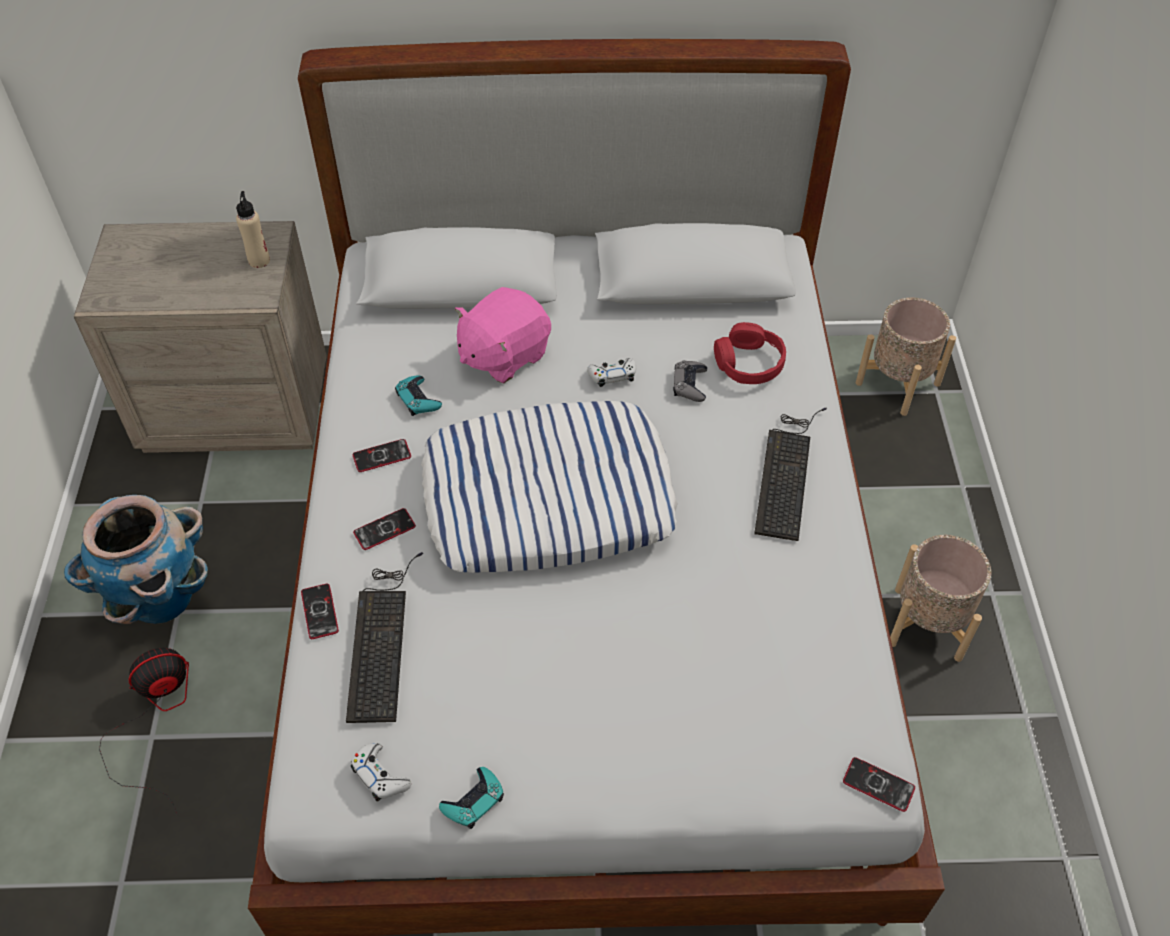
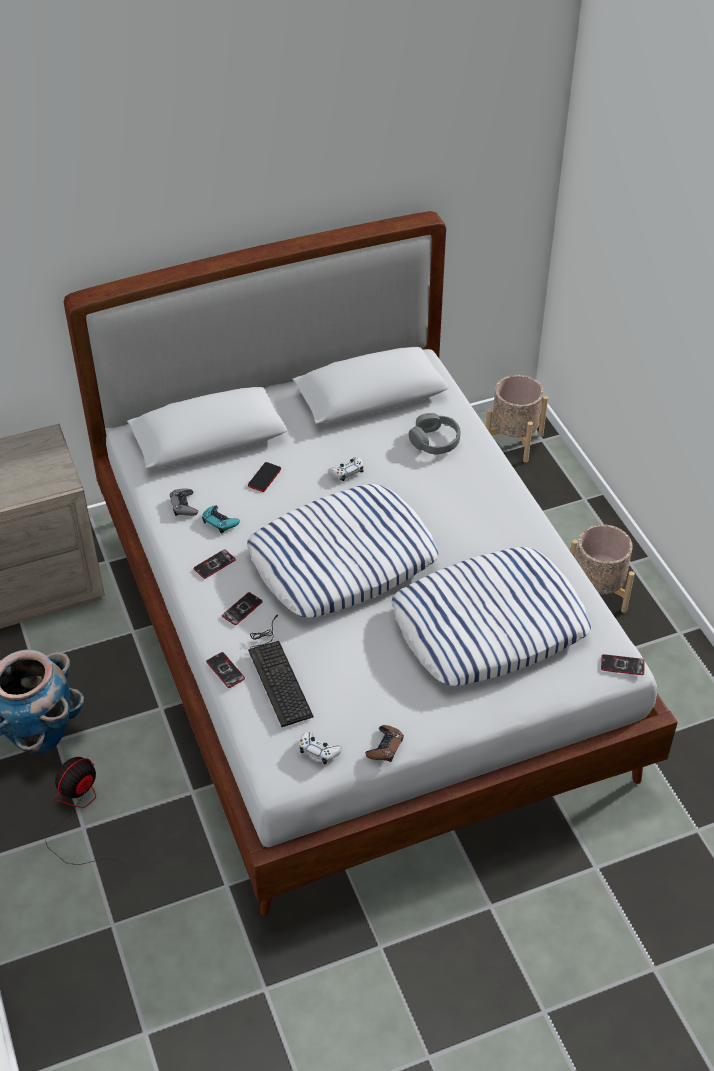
camera: 20 degrees left, 5 degrees down
(259, 260) = (49, 457): beige bottle -> none
(473, 801) = (385, 747): turquoise game controller -> brown game controller
(503, 355) = (264, 477): pink plush toy -> phone
(689, 384) = (401, 464): grey game controller -> grey game controller (184, 505)
(707, 656) = (489, 625): none -> pillow
(748, 363) = (435, 441): red headphones -> grey headphones
(787, 472) = (490, 502): keyboard -> none

